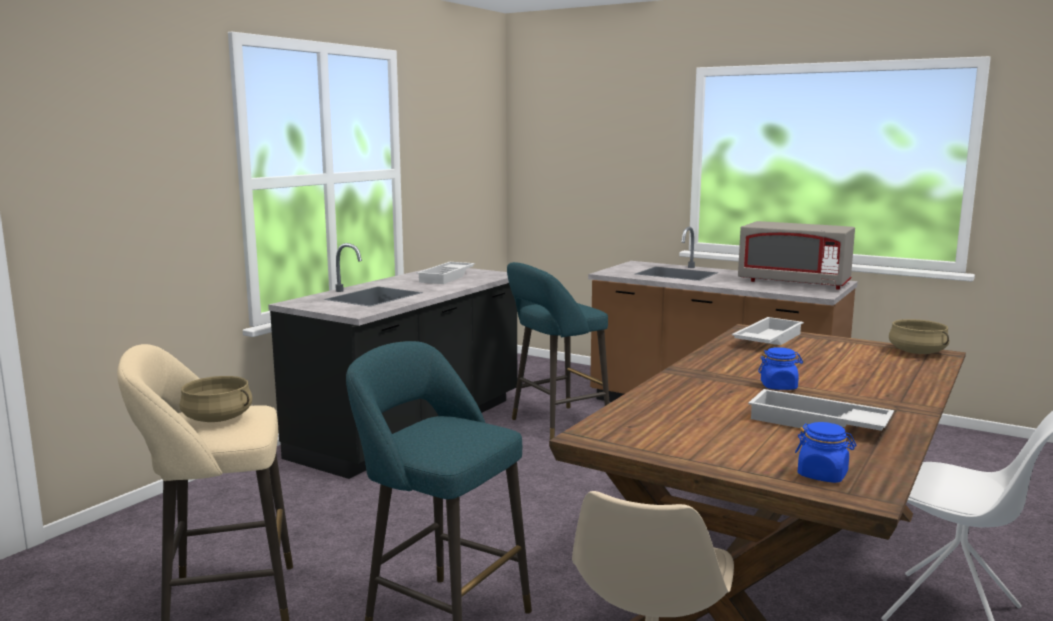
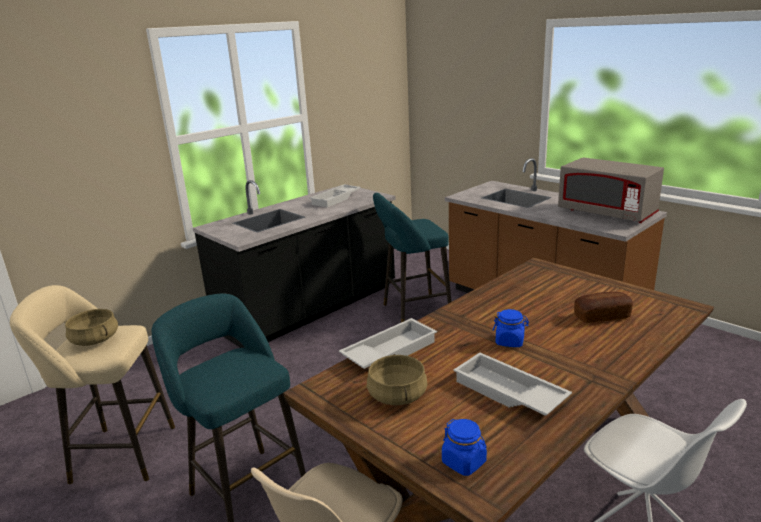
camera: 15 degrees right, 10 degrees up
(767, 339) = (543, 279): white tray -> white tray (389, 351)
(859, 364) = (602, 316): none -> bread
(917, 352) = (667, 304): beige cooking pot -> beige cooking pot (398, 396)

